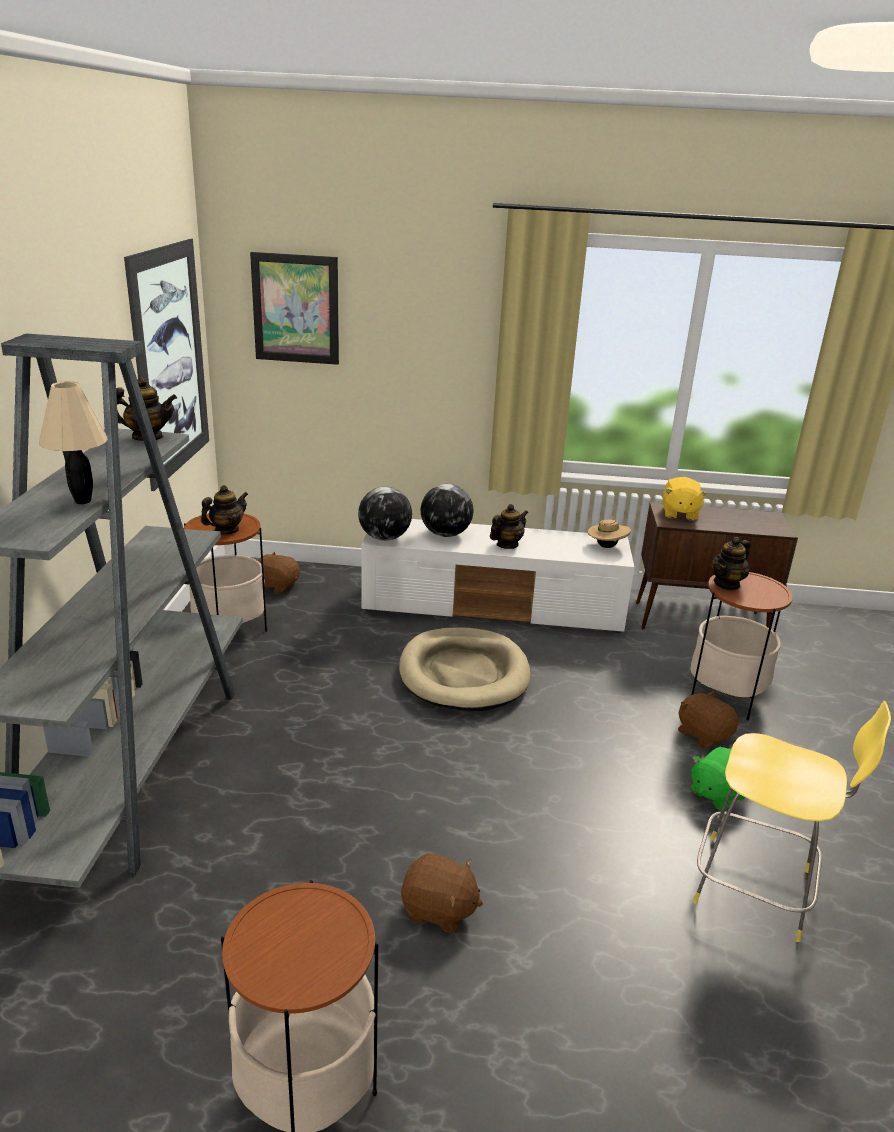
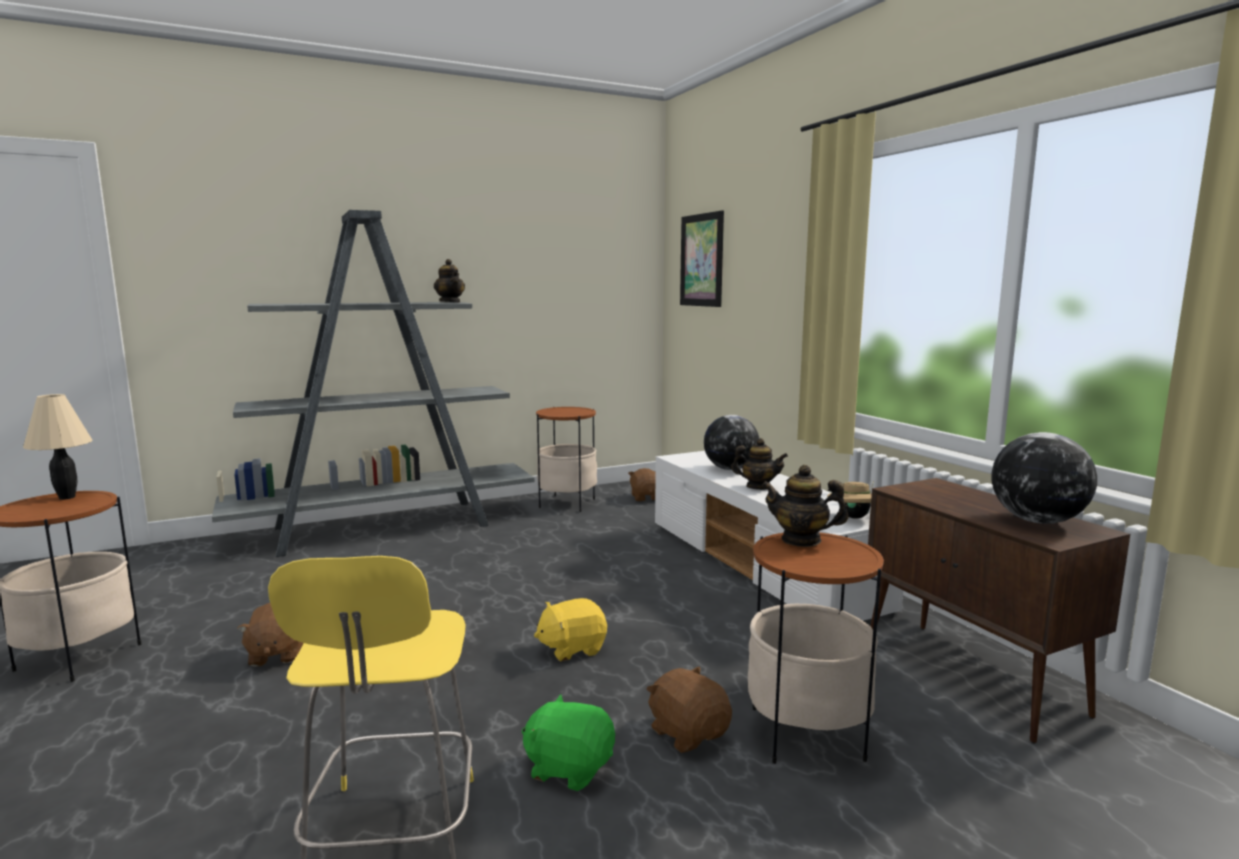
camera: 60 degrees right, 15 degrees down
(83, 501) = (325, 304): beige table lamp -> beige table lamp (66, 498)
(171, 361) = (590, 291): picture -> none
(226, 530) = (561, 413): teapot -> none
(384, 538) = (680, 458): globe -> globe (1036, 521)
(464, 674) = (622, 582): beige dog bed -> none
(679, 513) = (940, 491): yellow plush toy -> yellow plush toy (572, 648)
(703, 735) = (688, 733): brown plush toy -> brown plush toy turned 60 degrees counterclockwise

